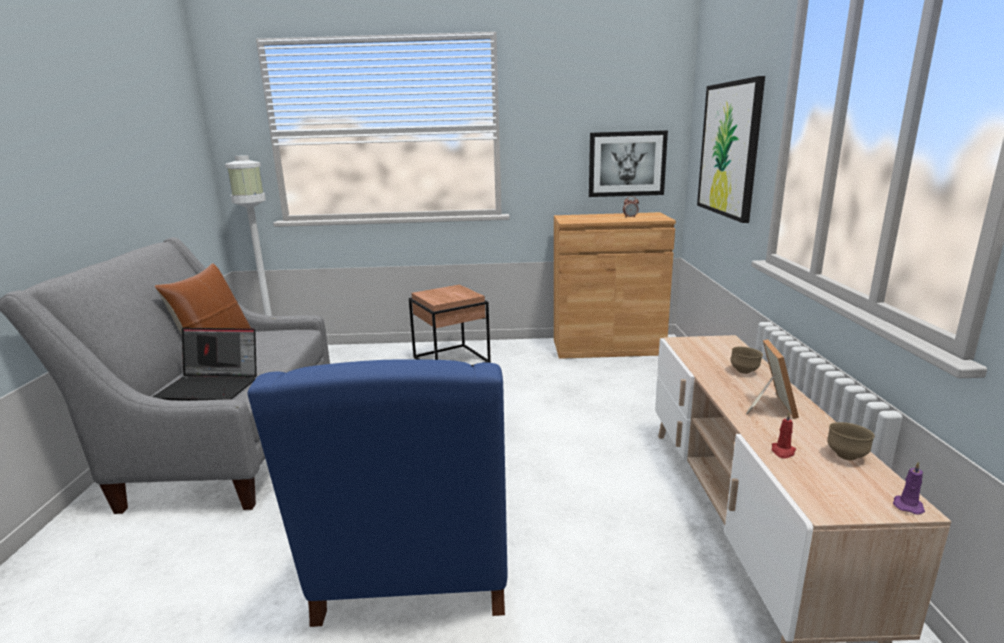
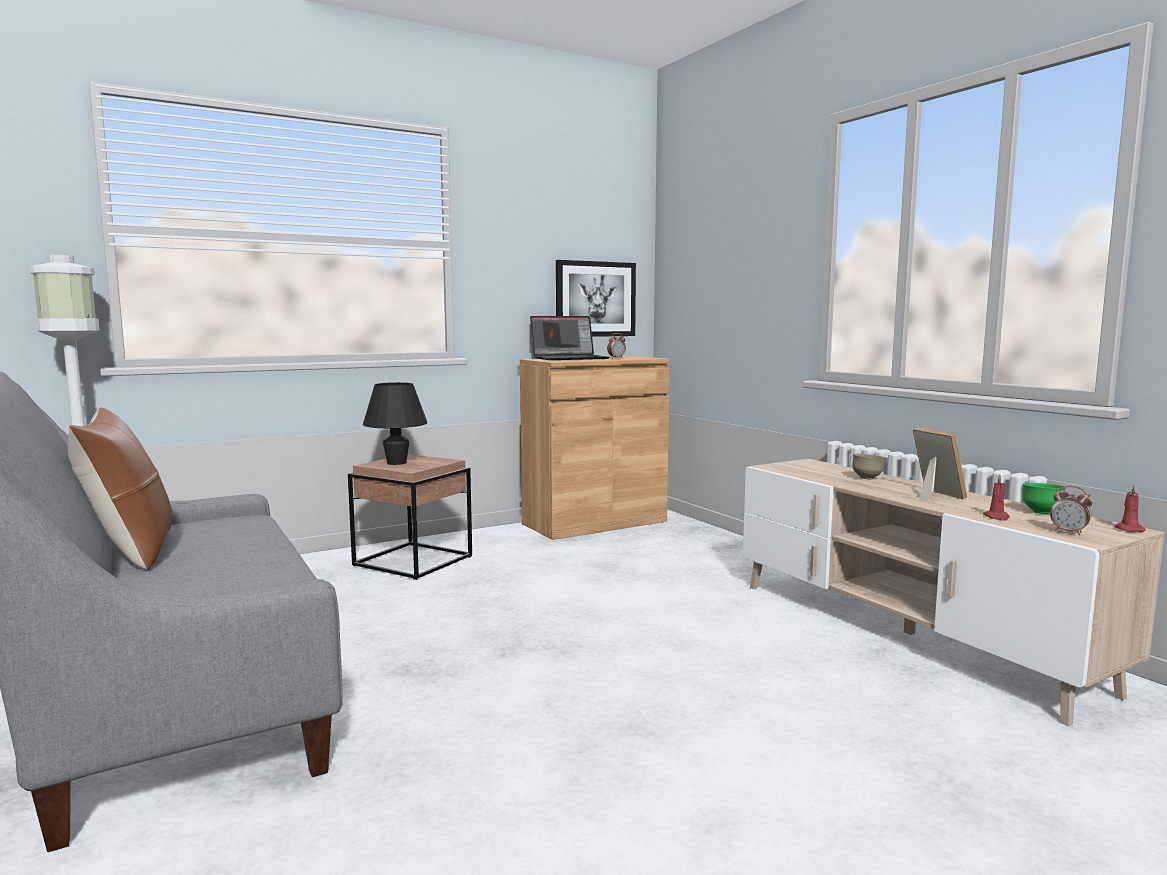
camera: 30 degrees left, 10 degrees down
(212, 386) = (213, 584): laptop -> laptop (570, 358)
(415, 561) = (643, 756): blue armchair -> none
(439, 293) = (396, 463): none -> black table lamp
(729, 149) = (735, 276): picture -> none
(823, 492) = (1069, 532): none -> alarm clock
(846, 456) = (1041, 512): brown bowl -> green bowl
(907, 505) = (1128, 529): purple candle -> red candle

